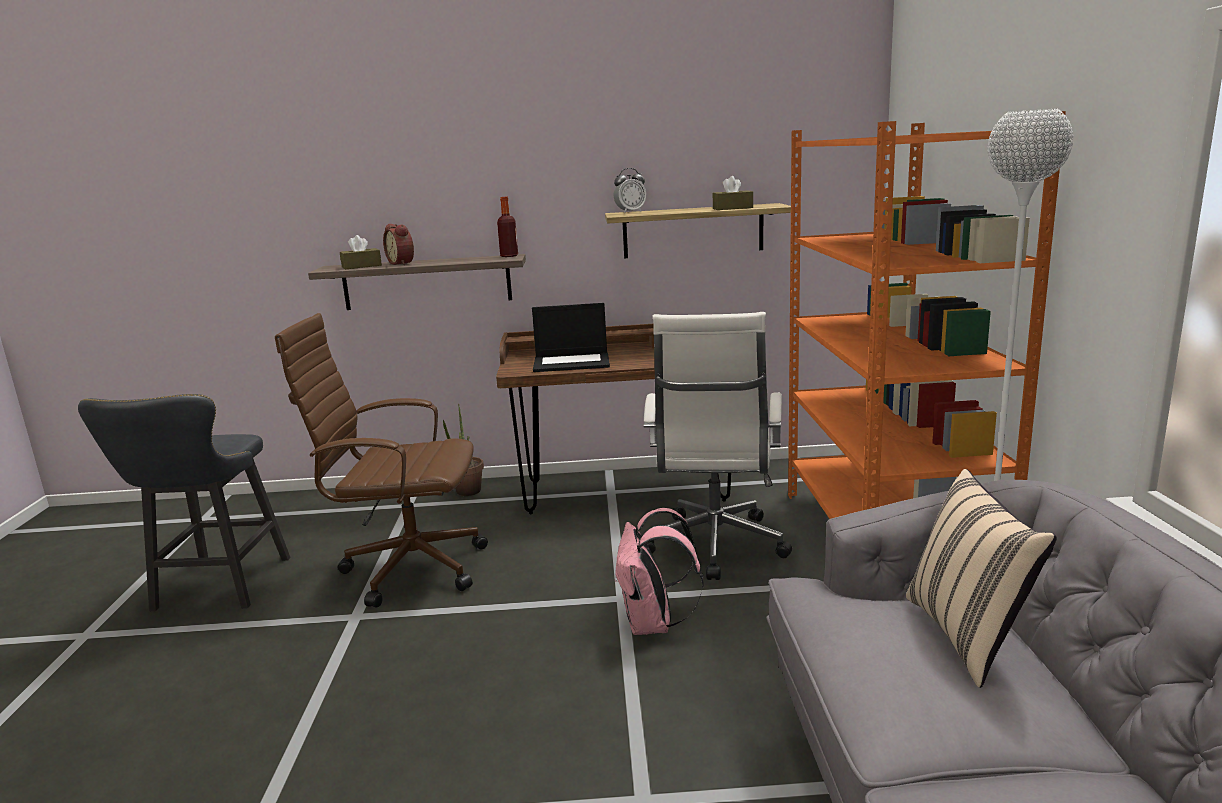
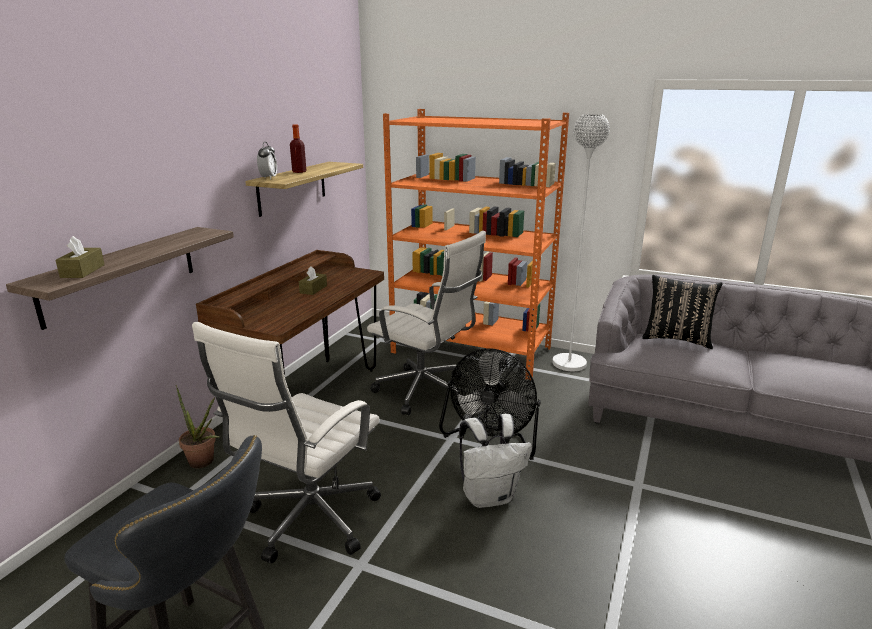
camera: 65 degrees left, 5 degrees up
(402, 263) = (118, 258): alarm clock -> none
(407, 569) = (308, 522): brown office chair -> white office chair
(509, 256) = (196, 230): bottle -> bottle (299, 172)
(515, 661) = (489, 496): none -> white backpack
(572, 362) = (292, 307): laptop -> none
(653, 624) = (490, 437): pink backpack -> black fan
(732, 208) = (332, 168): brown tissue box -> brown tissue box (313, 289)
(968, 636) = (676, 339): beige pillow -> black pillow

